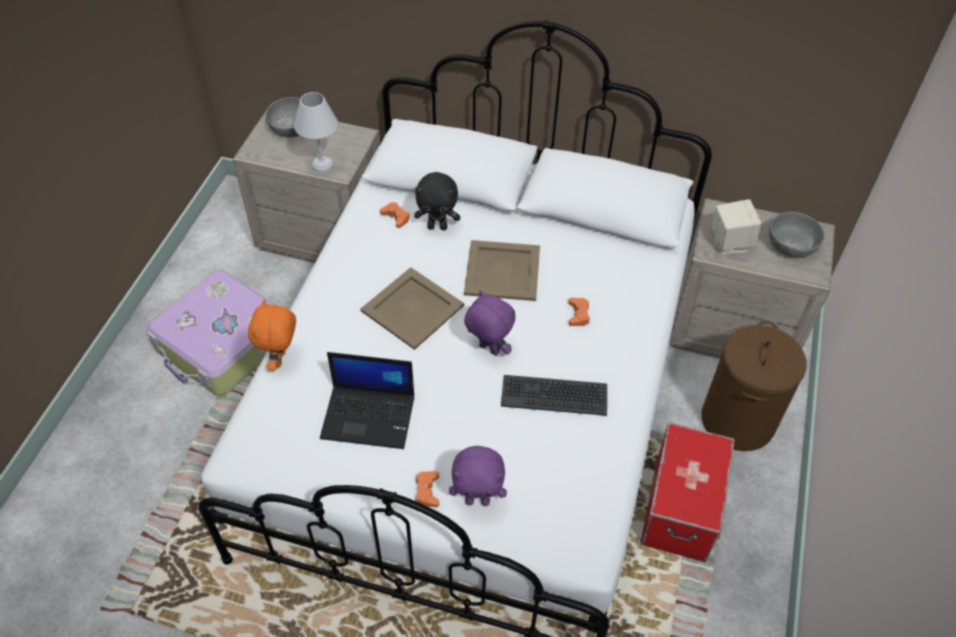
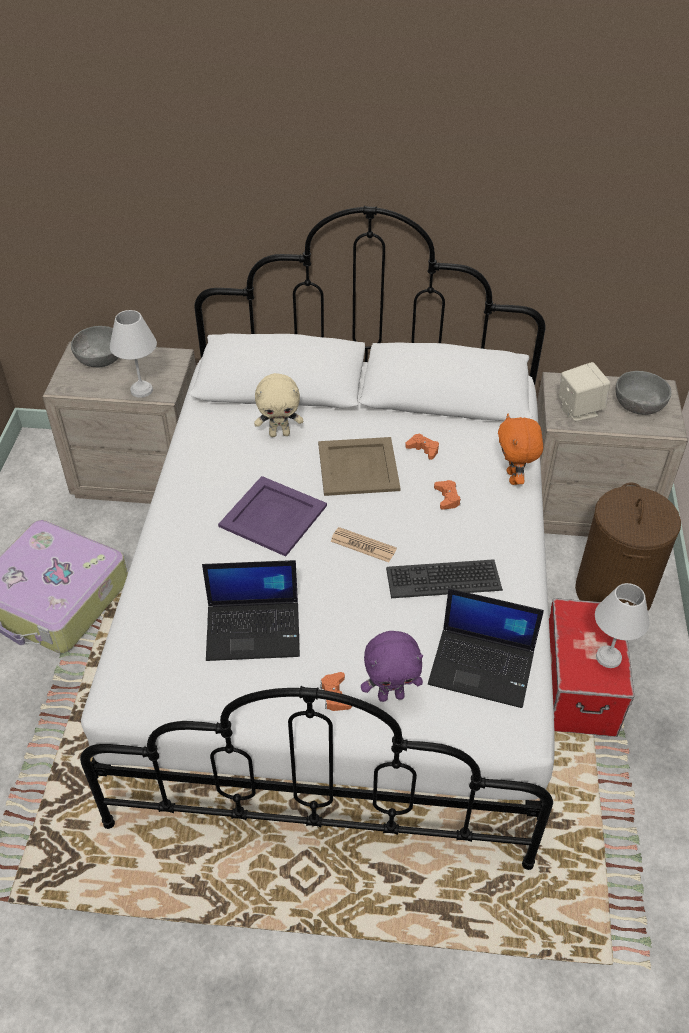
camera: 10 degrees left, 5 degrees down
(281, 359) = (143, 587): orange plush toy -> orange plush toy (514, 478)
(396, 217) = (233, 430): orange game controller -> orange game controller (423, 449)
(411, 308) = (272, 516): beige tray -> purple tray
(438, 227) = (279, 433): black plush toy -> beige plush toy
(488, 350) = (363, 545): purple plush toy -> newspaper
(569, 488) = (483, 667): none -> laptop
(706, 490) = (608, 658): none -> white table lamp

